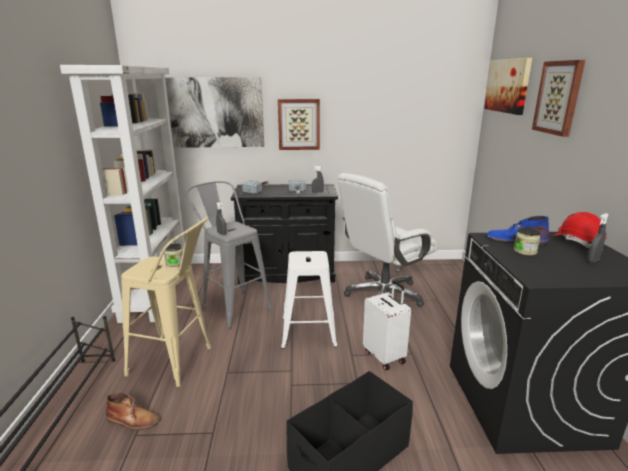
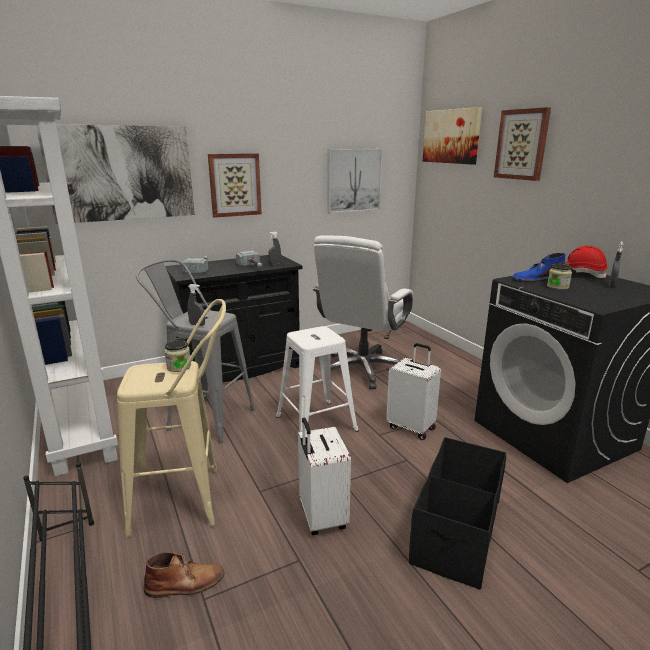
camera: 25 degrees left, 0 degrees up
(253, 406) = (321, 517): none -> white suitcase
(411, 124) = (353, 180): none -> picture

